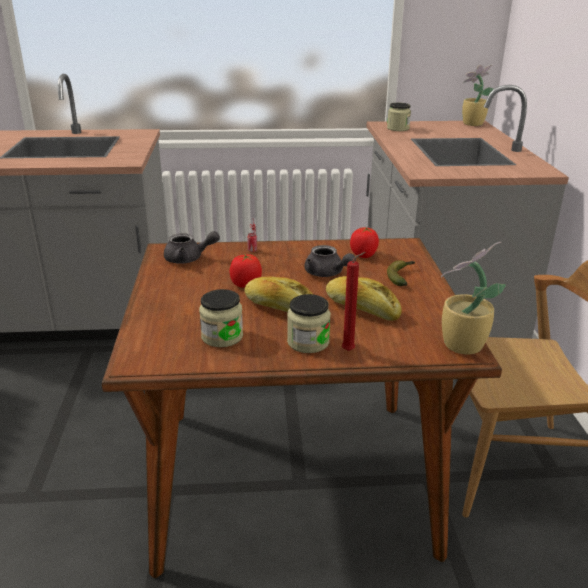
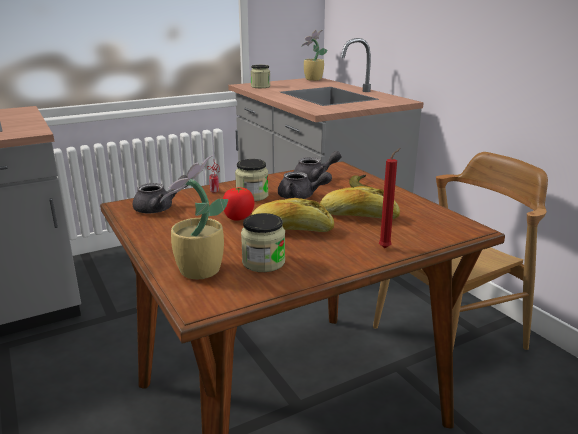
camera: 25 degrees left, 5 degrees down
(308, 342) = (345, 249): jar -> jar (252, 196)
(363, 255) = (315, 179): tomato -> grey teapot
(461, 346) = (462, 225): potted plant -> potted plant (198, 272)

